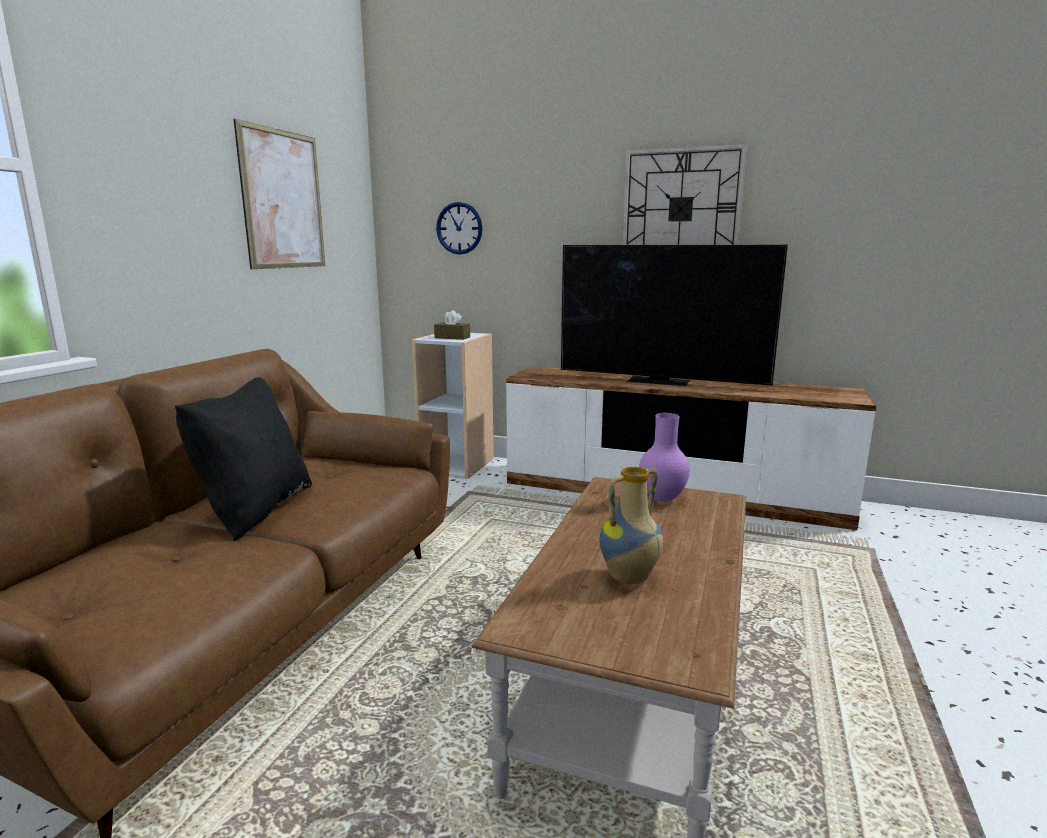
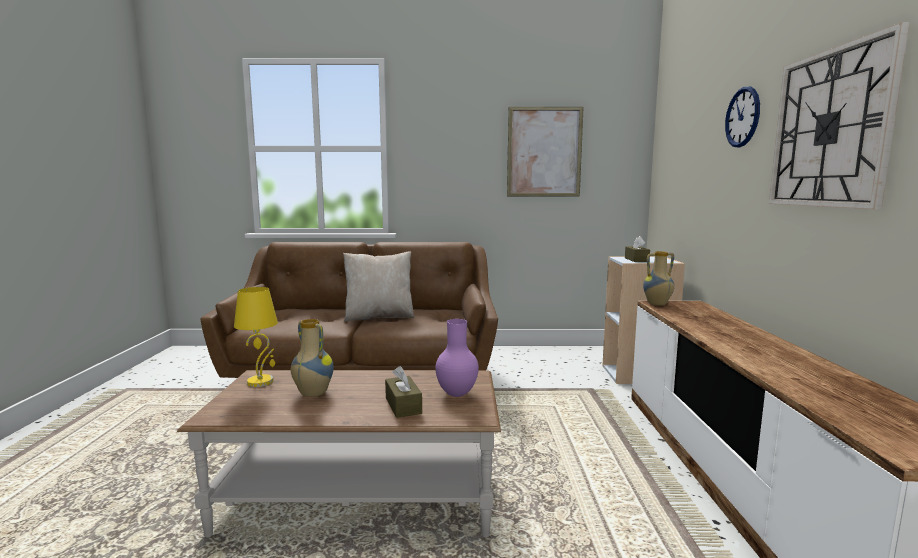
camera: 70 degrees right, 5 degrees down
(254, 510) = (379, 317): black pillow -> beige pillow
(459, 228) = (684, 165): wall clock -> wall clock (742, 117)
(529, 376) = (657, 304): none -> vase
(556, 621) = (261, 382): none -> yellow table lamp
(660, 380) = (750, 341): television -> none
(687, 527) = (403, 405): none -> brown tissue box

